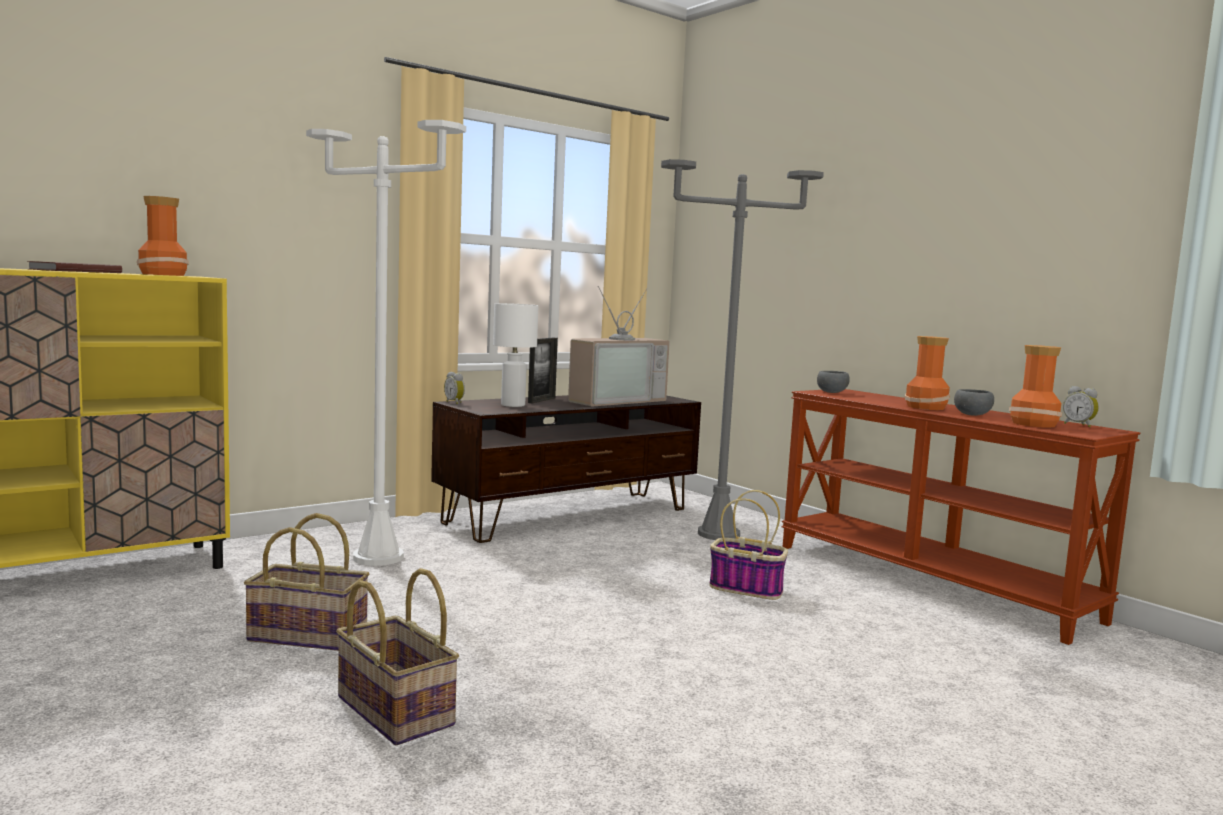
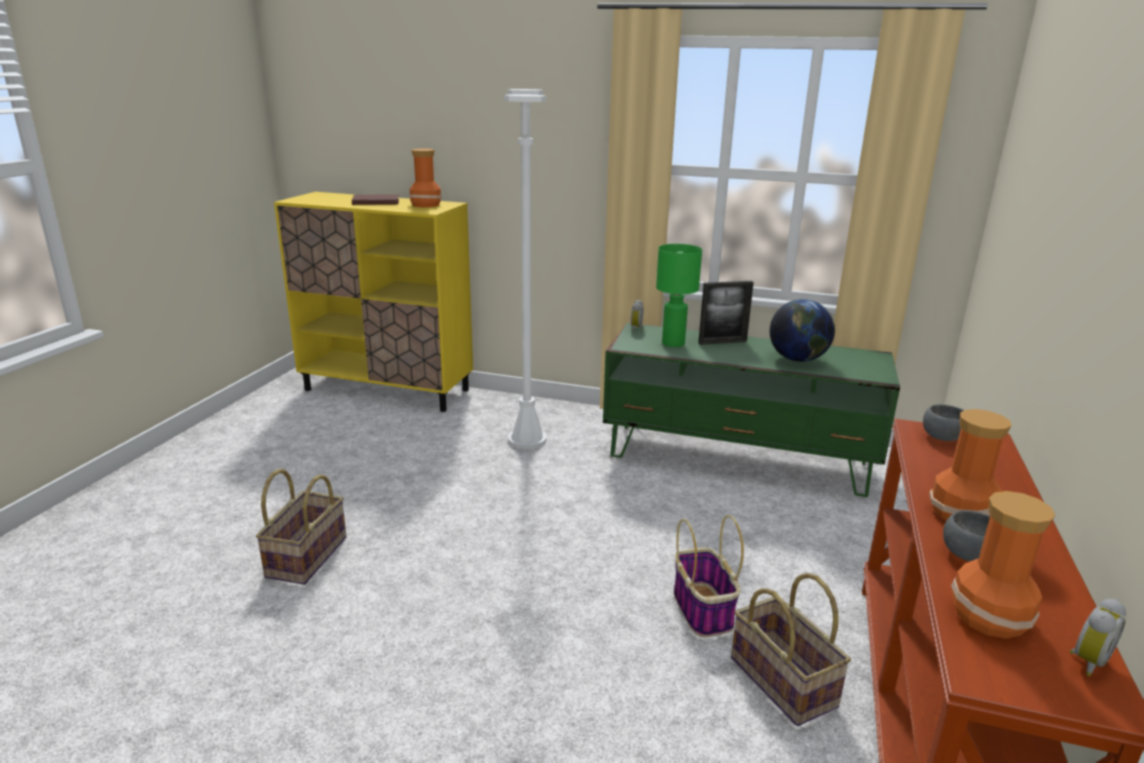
camera: 55 degrees right, 15 degrees up
(309, 635) = (381, 482): basket -> basket (784, 681)
(513, 405) = (673, 343): white table lamp -> green table lamp
(570, 516) = (738, 459): brown tv stand -> green tv stand
(614, 400) = (798, 359): television -> globe
(718, 534) = (829, 541): grey floor lamp -> none
(1079, 425) = (1086, 661): alarm clock -> alarm clock turned 150 degrees counterclockwise

